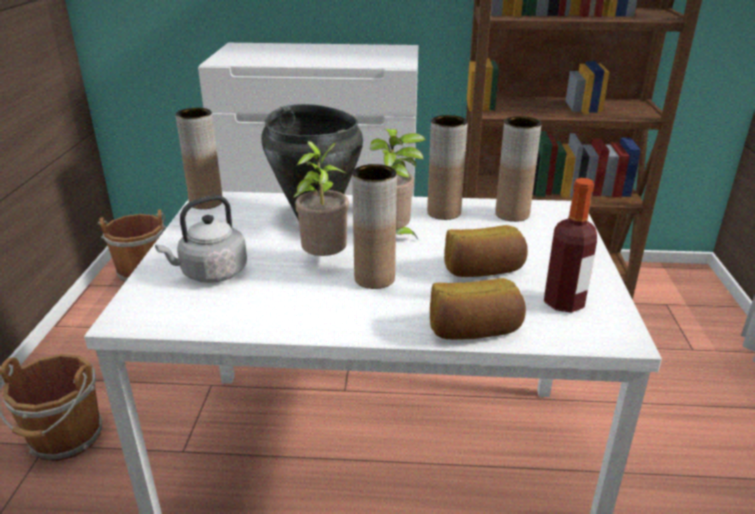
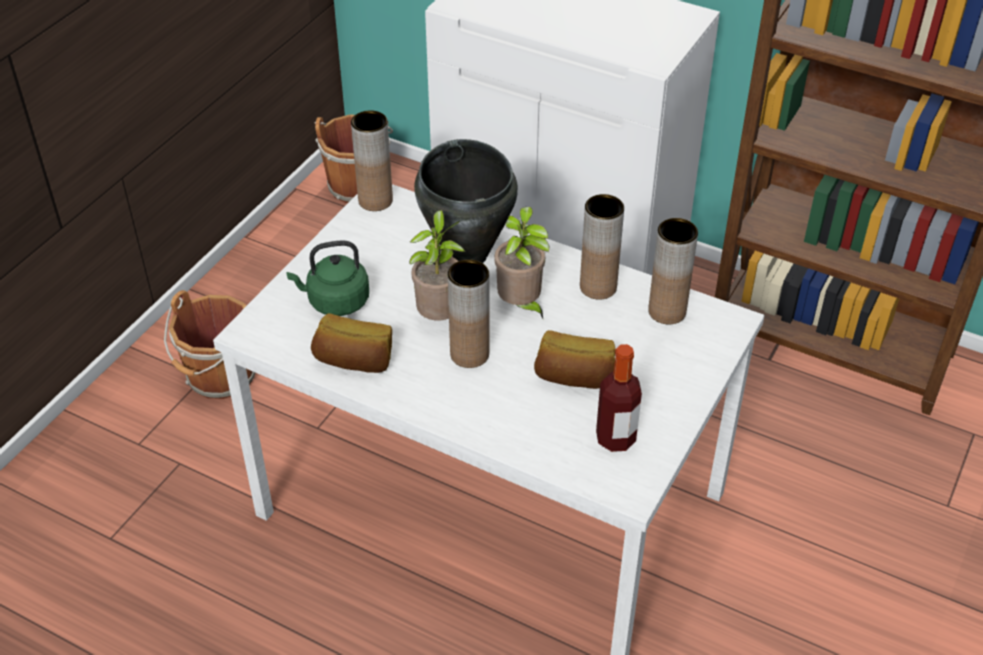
camera: 25 degrees right, 15 degrees up
(211, 273) = (335, 302): grey kettle -> green kettle
(474, 330) = (512, 440): bread -> bread (354, 360)

